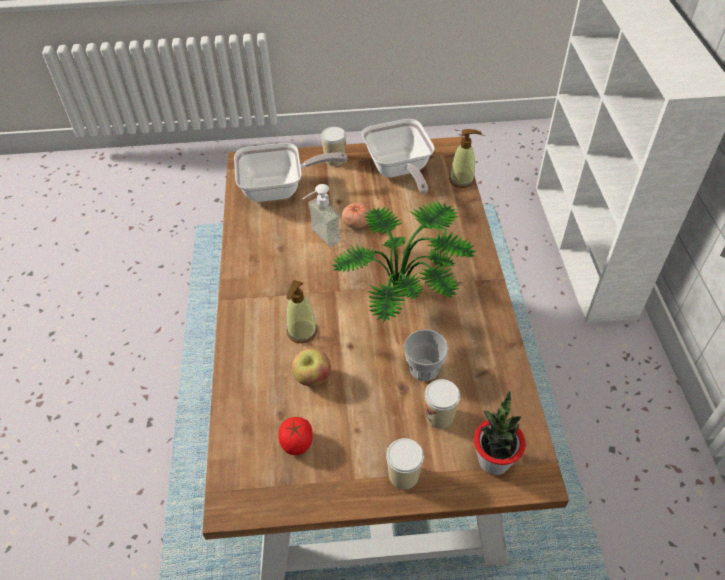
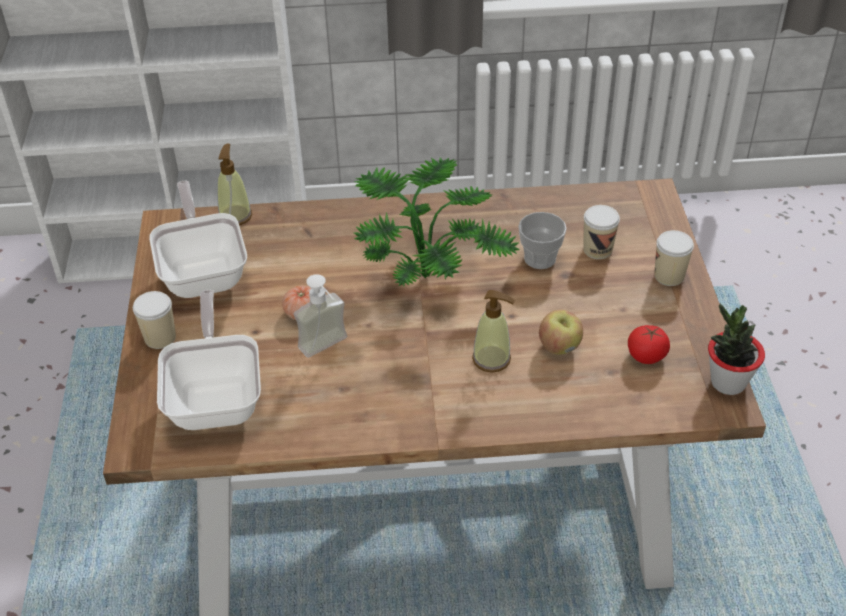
camera: 90 degrees left, 5 degrees down
(399, 171) = (204, 271): frying pan -> frying pan turned 90 degrees counterclockwise
(494, 460) = (641, 217): potted plant -> potted plant (727, 382)

